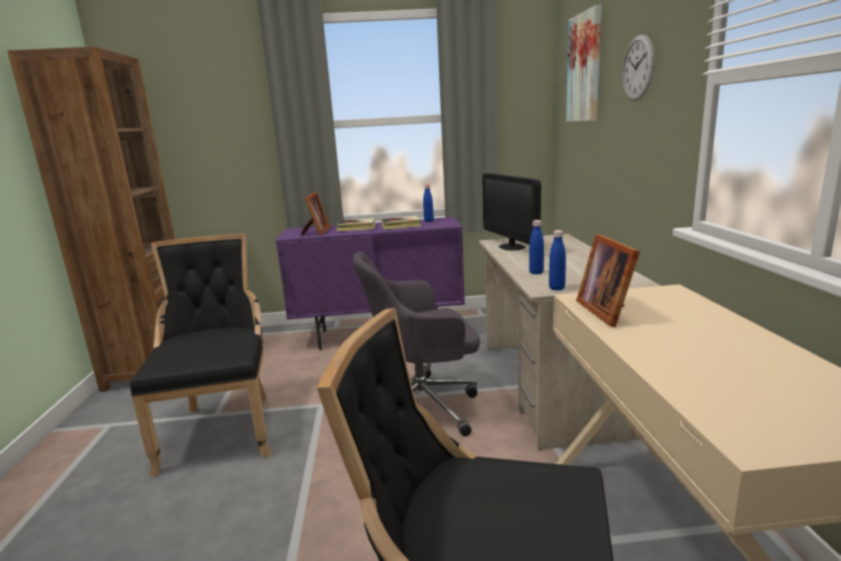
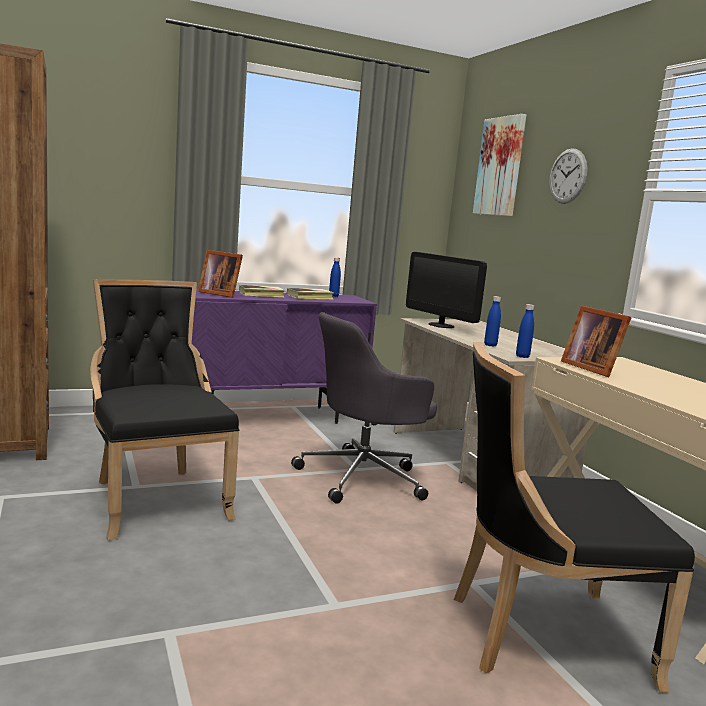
camera: 20 degrees left, 5 degrees down
(316, 232) = (219, 294): picture frame -> picture frame turned 135 degrees clockwise

